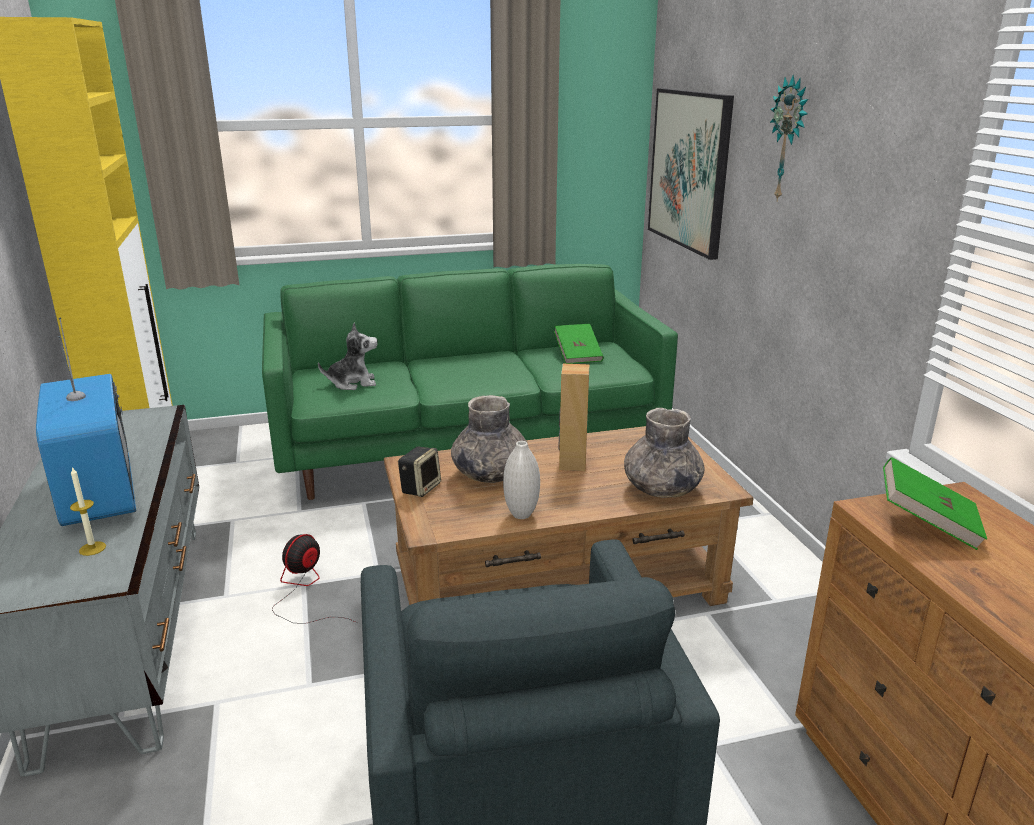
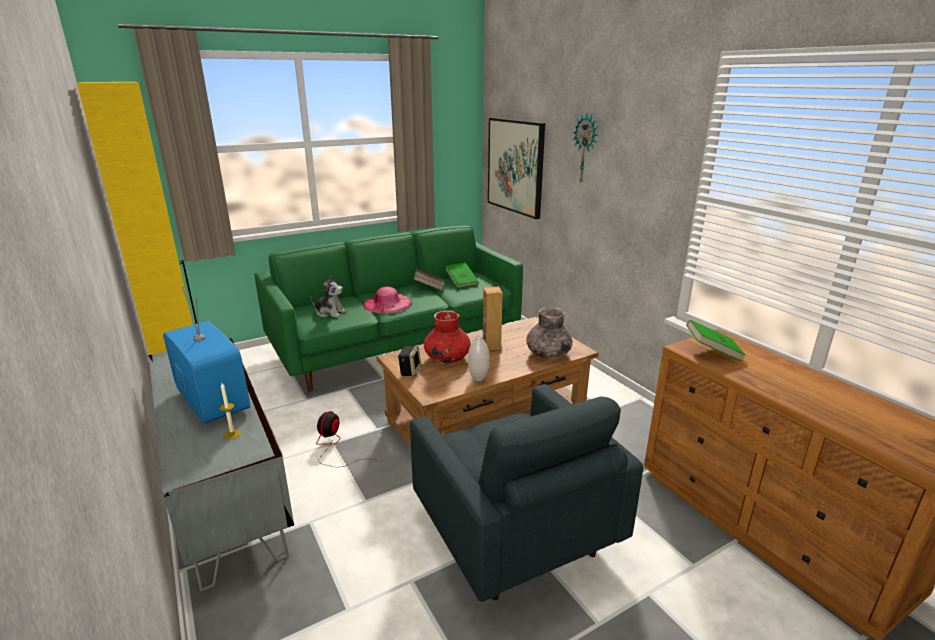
camera: 15 degrees left, 0 degrees up
(352, 383) = (330, 313): plush toy -> plush toy turned 45 degrees clockwise
(444, 378) = (387, 304): none -> pink hat
(490, 474) = (447, 358): grey vase -> red vase
(523, 358) = (429, 287): none -> brown book

